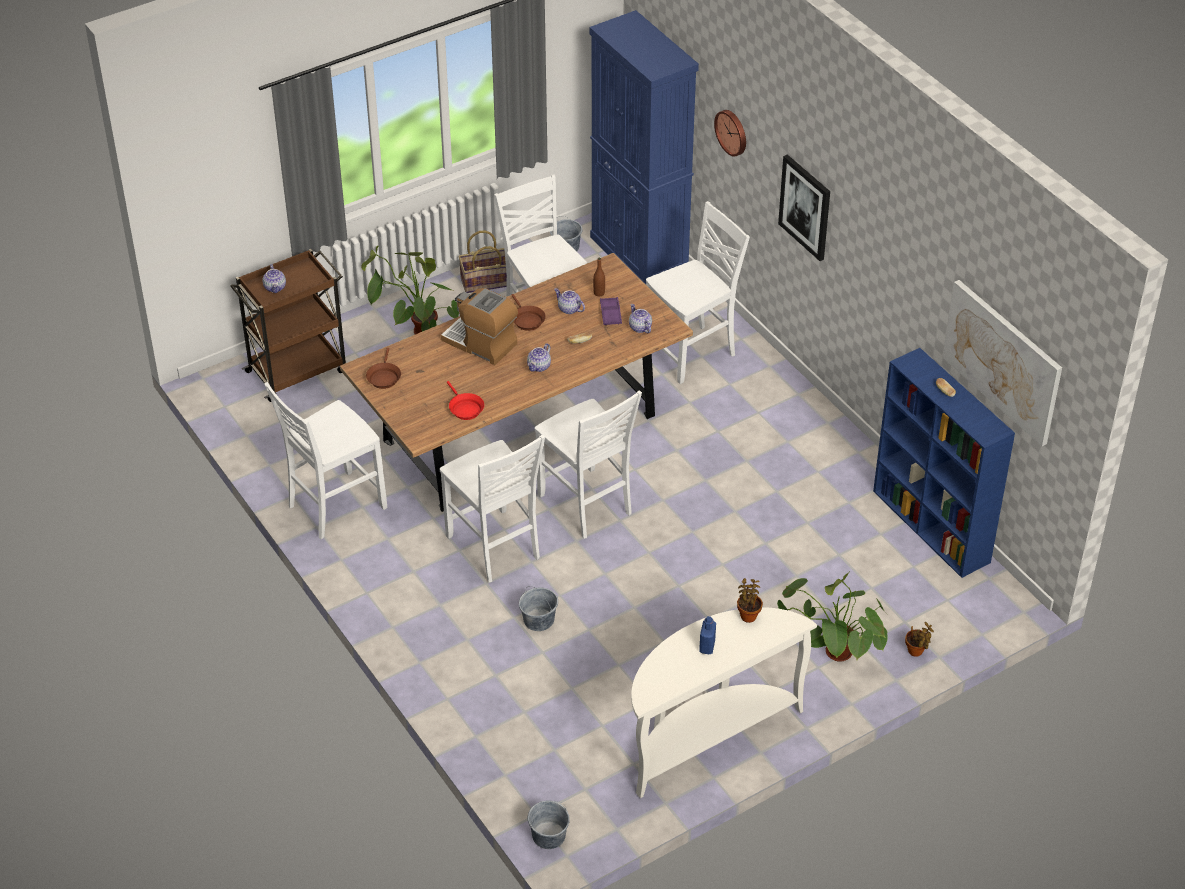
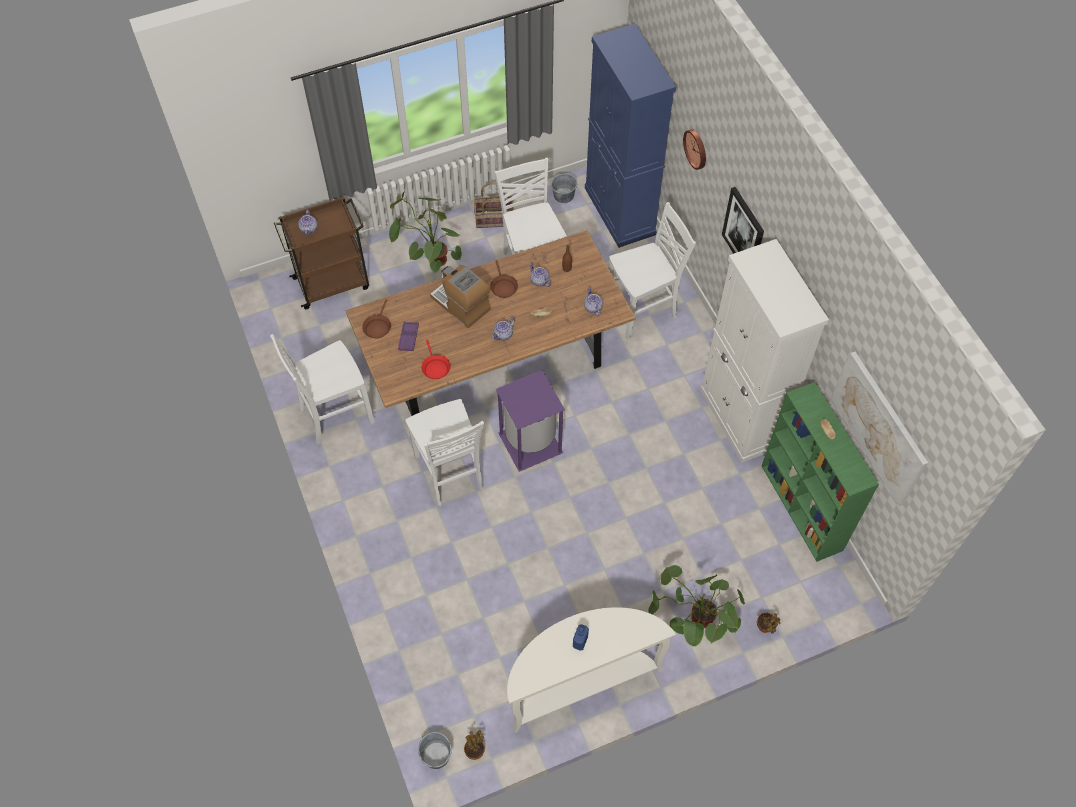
camera: 10 degrees right, 15 degrees up
(539, 620) = (470, 548): grey bucket -> none
(586, 505) = (530, 444): white chair -> purple trash can
(610, 314) = (572, 290): purple tray -> purple tray (408, 338)
(748, 615) = (621, 615): potted plant -> potted plant (475, 751)
(836, 447) = (740, 418): none -> white cabinet
(932, 527) = (802, 508): blue bookcase -> green bookcase

